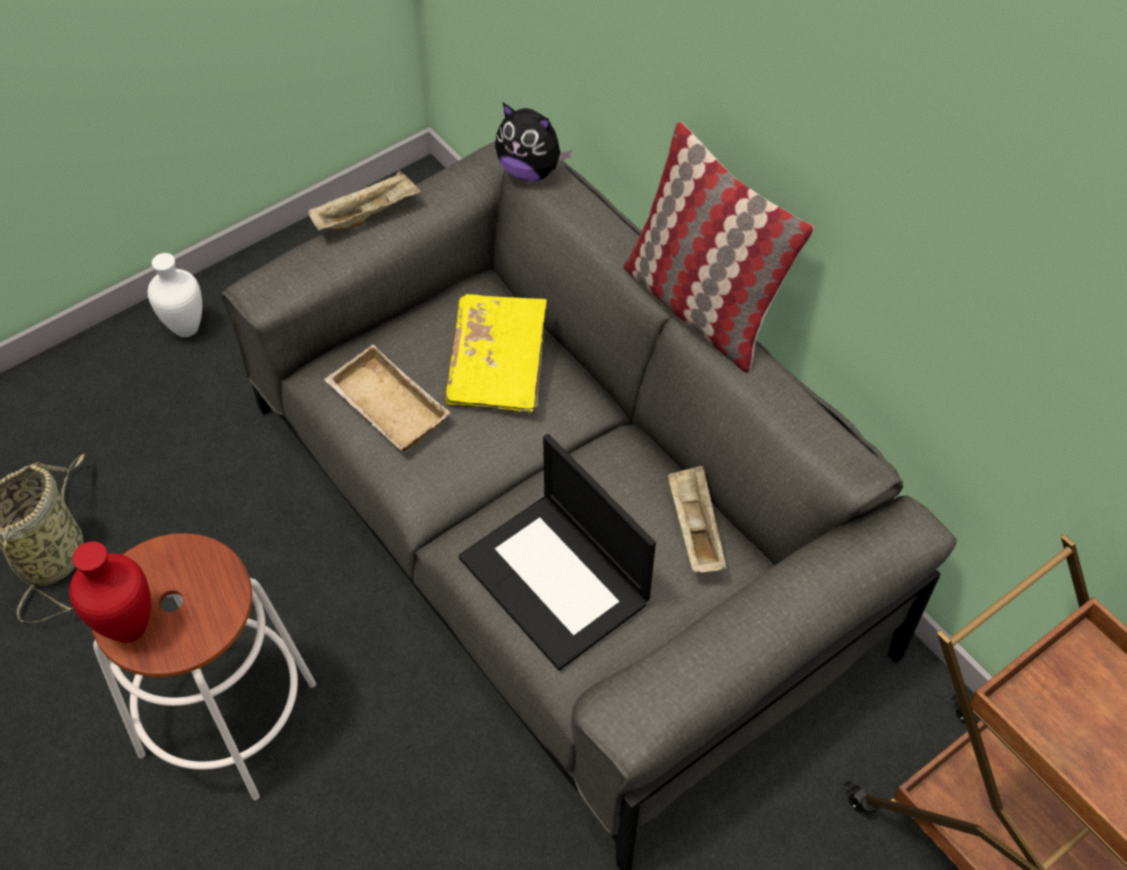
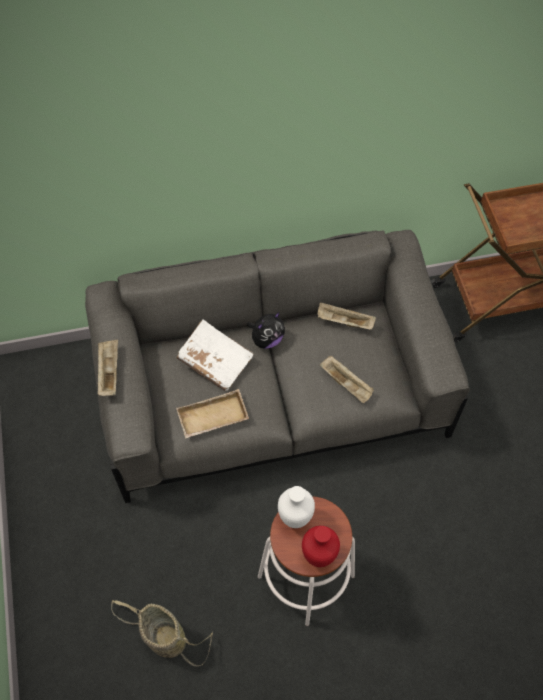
camera: 65 degrees left, 5 degrees up
(185, 329) = (45, 524): white vase -> white vase (294, 521)
(498, 366) = (215, 361): yellow book -> white book
(530, 170) = (133, 287): plush toy -> plush toy (267, 339)
(556, 580) = (346, 384): laptop -> beige tray
(701, 307) = (261, 256): pillow -> none

